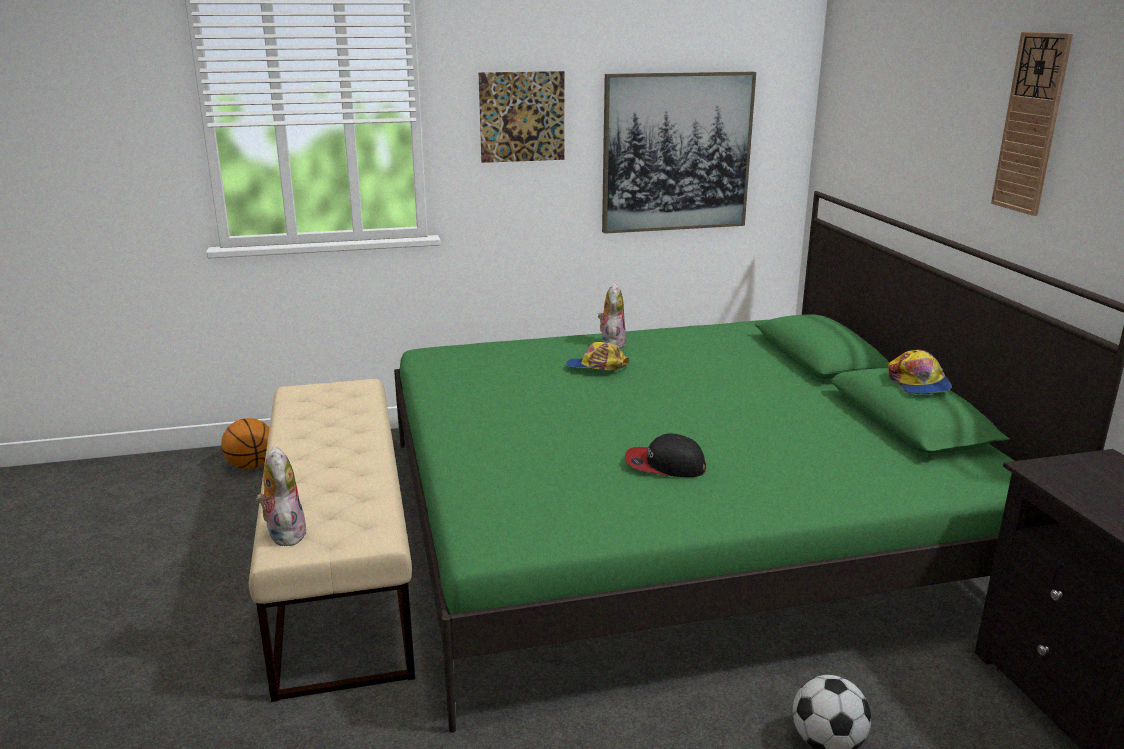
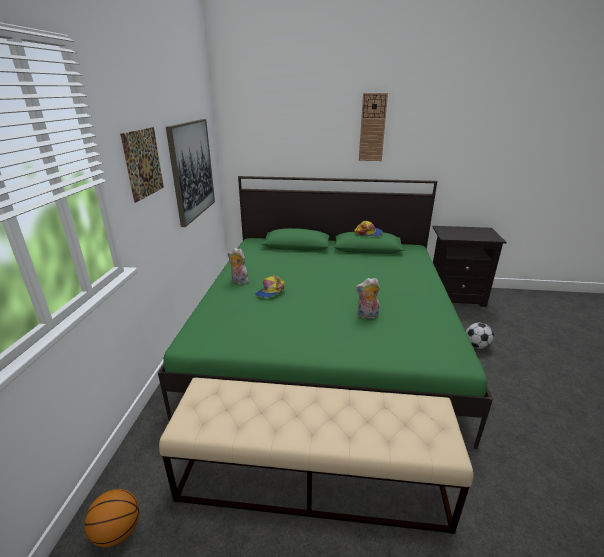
camera: 70 degrees left, 5 degrees up
(284, 533) = (428, 448): plush toy -> plush toy (367, 316)
(664, 465) = (391, 300): cap -> none

